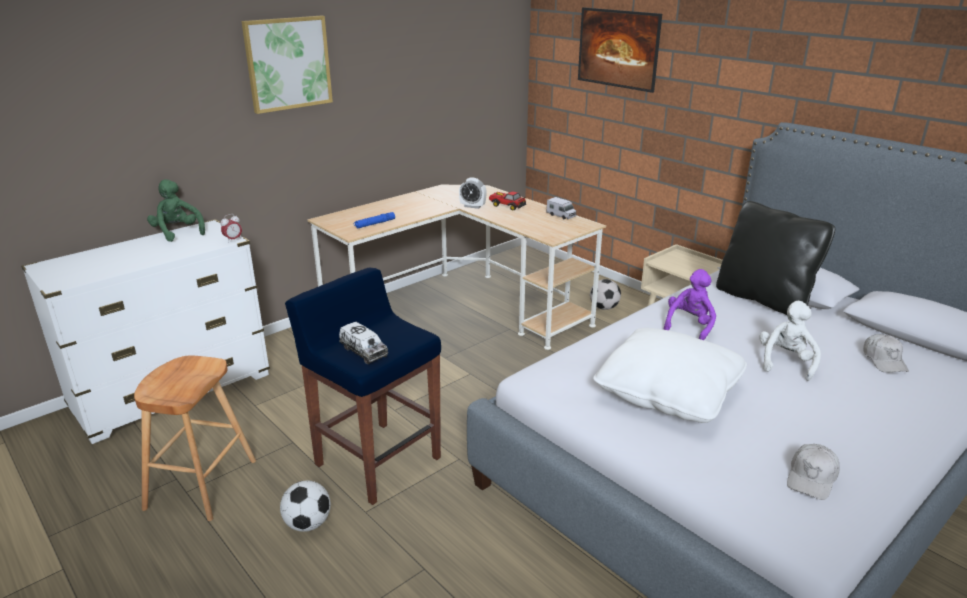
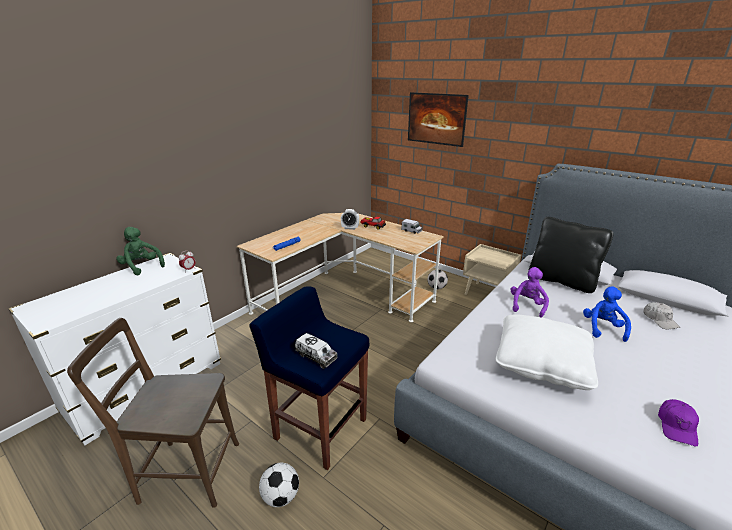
camera: 10 degrees left, 0 degrees up
(201, 485) = (185, 471): brown stool -> brown chair
(288, 63) = (217, 134): picture -> none
(785, 362) = (602, 328): white plush toy -> blue plush toy
(811, 478) = (677, 426): white cap -> purple cap

